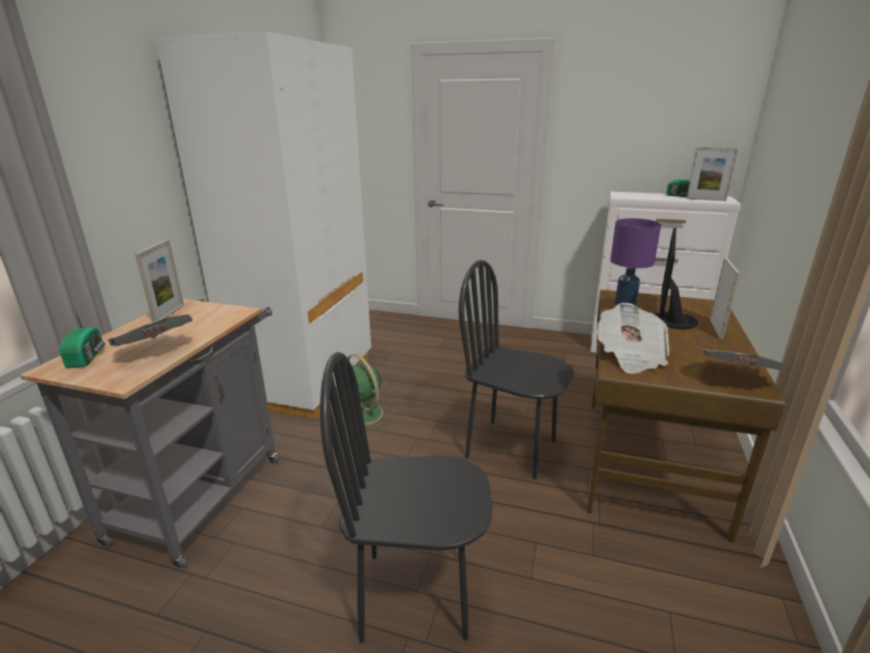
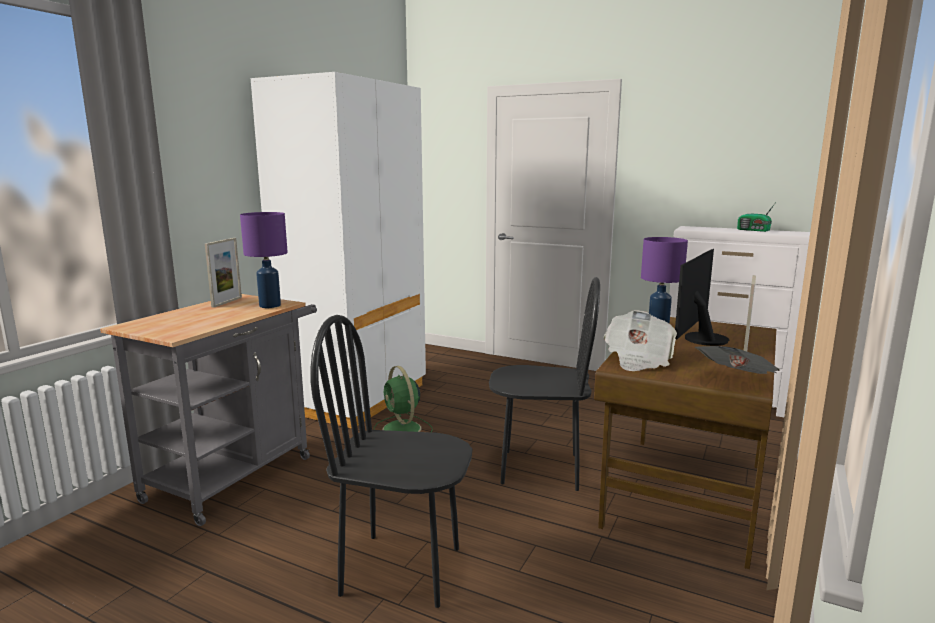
camera: 10 degrees right, 10 degrees down
(87, 356) = (153, 321): radio -> none
(156, 350) = (207, 321): newspaper -> none
(222, 316) = (269, 305): none -> purple table lamp
(511, 448) = (540, 469): black chair -> black chair turned 150 degrees clockwise
(706, 199) = (776, 233): picture frame -> none

